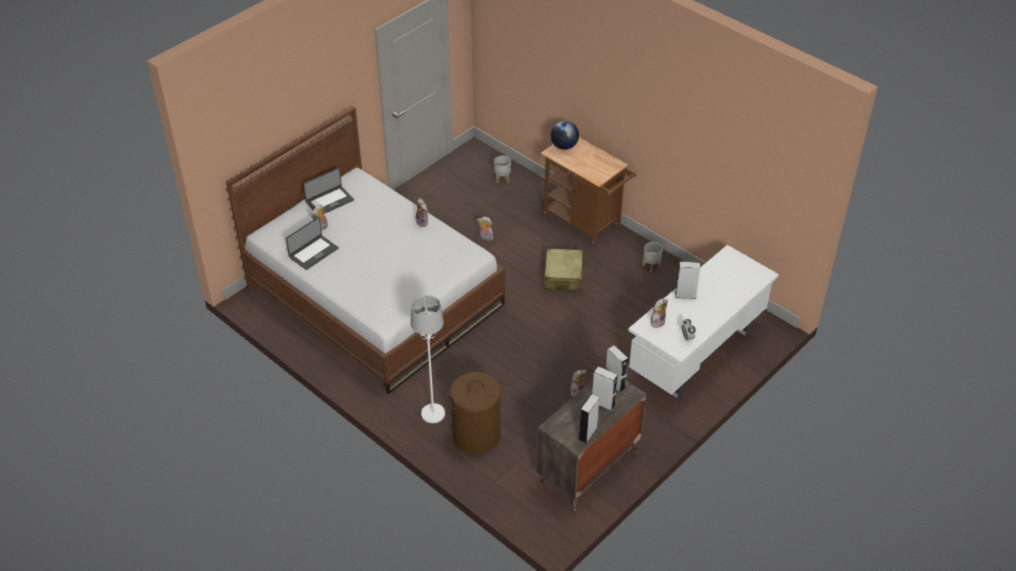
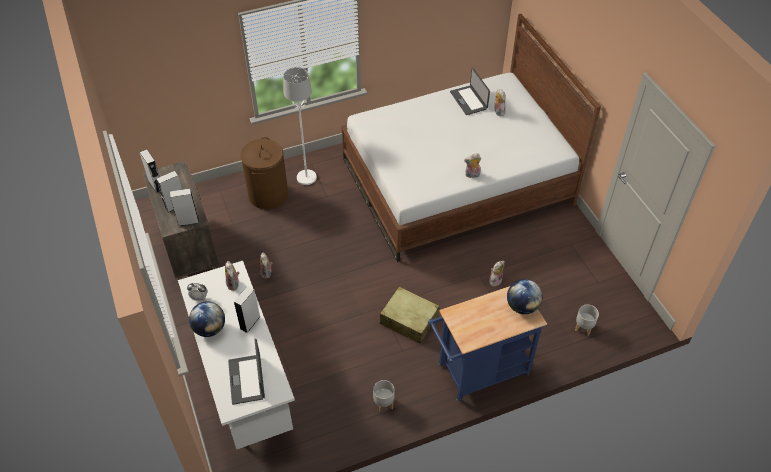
camera: 115 degrees right, 5 degrees up
(329, 201) = (533, 125): laptop -> laptop (247, 379)
(585, 223) = (478, 372): brown cart -> blue cart
(710, 317) = (209, 329): none -> globe

